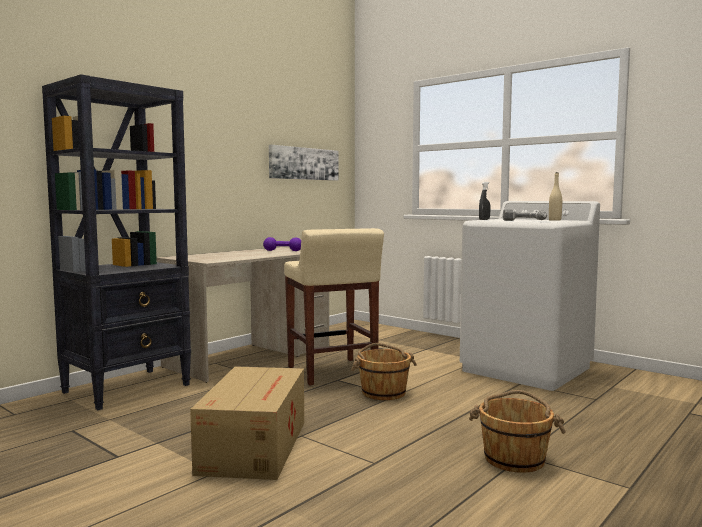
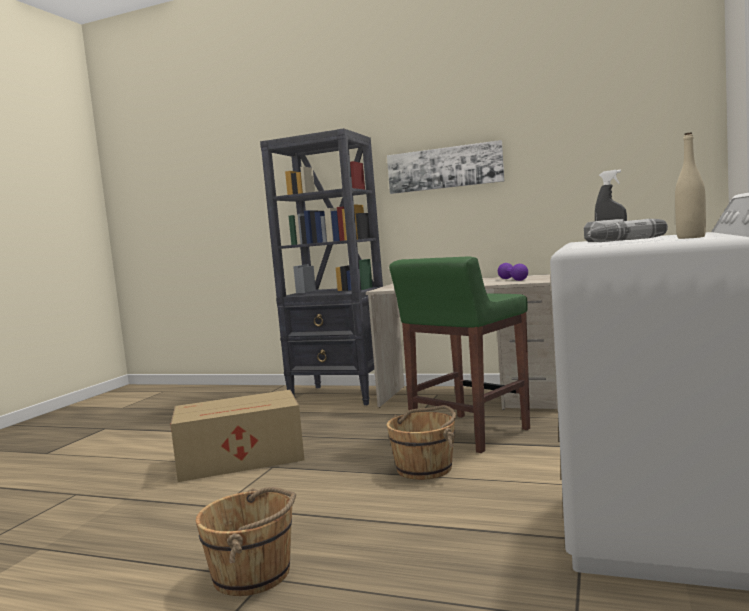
camera: 70 degrees right, 0 degrees up
(304, 163) = (603, 160): picture -> picture (444, 168)
(332, 372) = (468, 433): beige stool -> green stool

